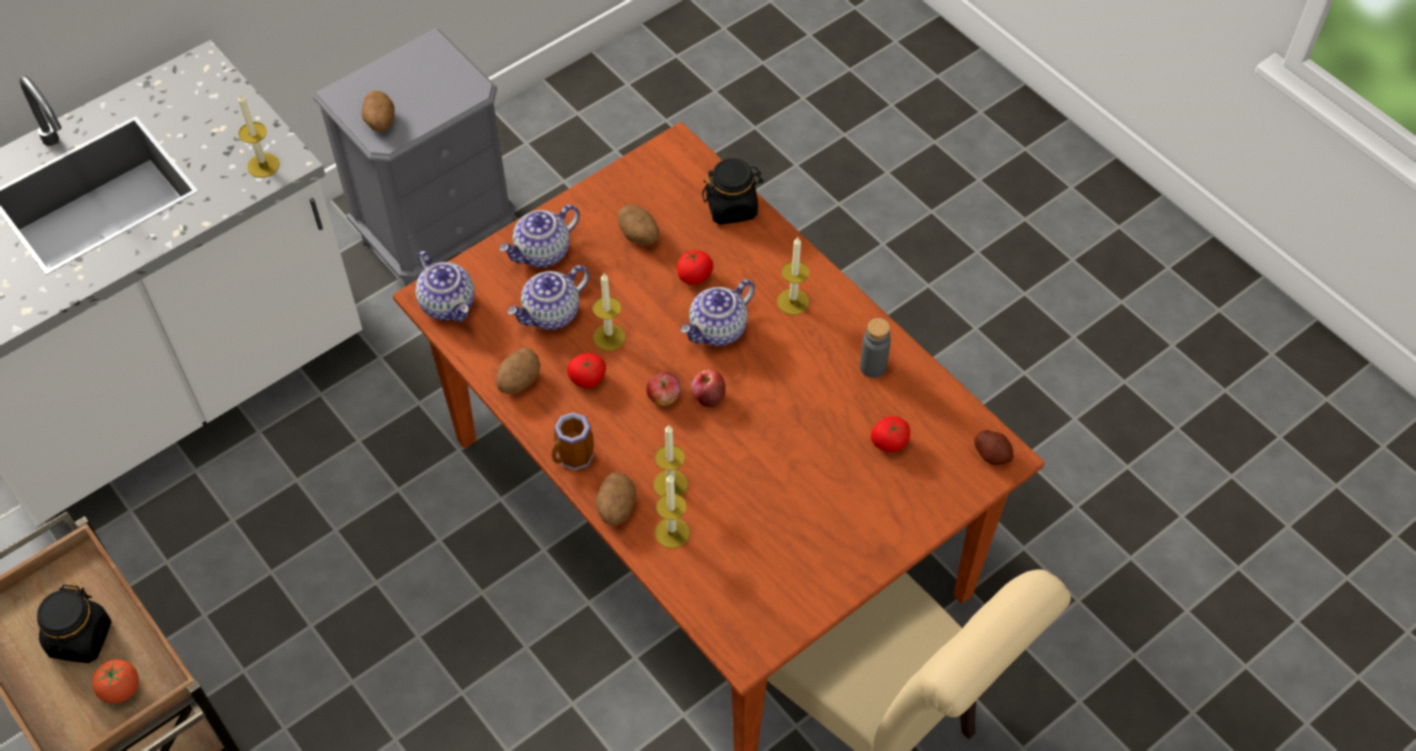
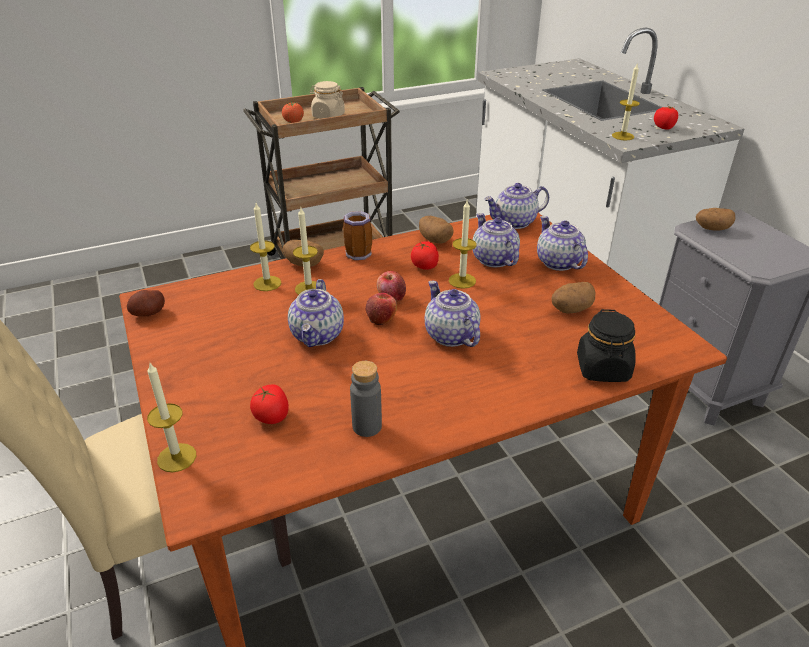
camera: 105 degrees right, 20 degrees down
(80, 638) = (328, 116): black jar -> beige jar
(695, 276) = (517, 332): tomato -> tomato (664, 127)
(756, 445) = (318, 335): none -> teapot
(793, 302) = (469, 387): candle -> candle (177, 457)
(992, 454) = (207, 495): potato -> potato (148, 313)

